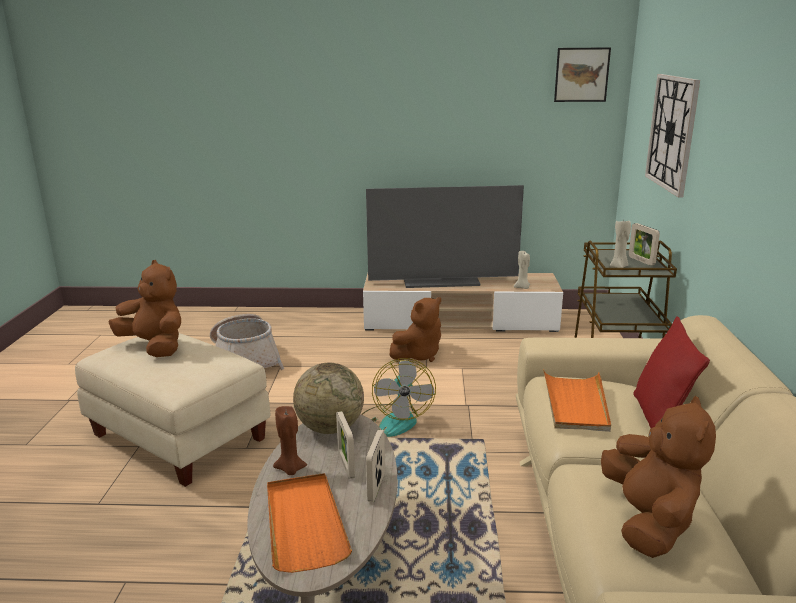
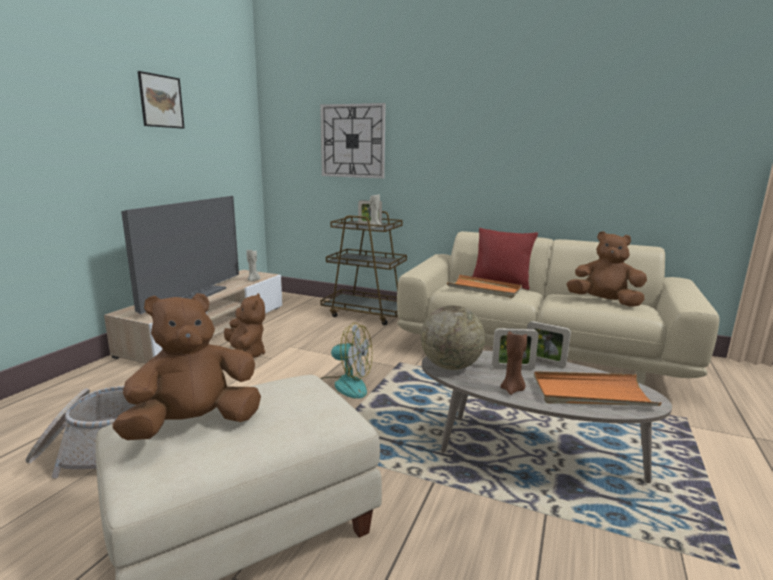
camera: 70 degrees left, 5 degrees down
(581, 74) = (235, 107): picture -> picture (161, 101)

